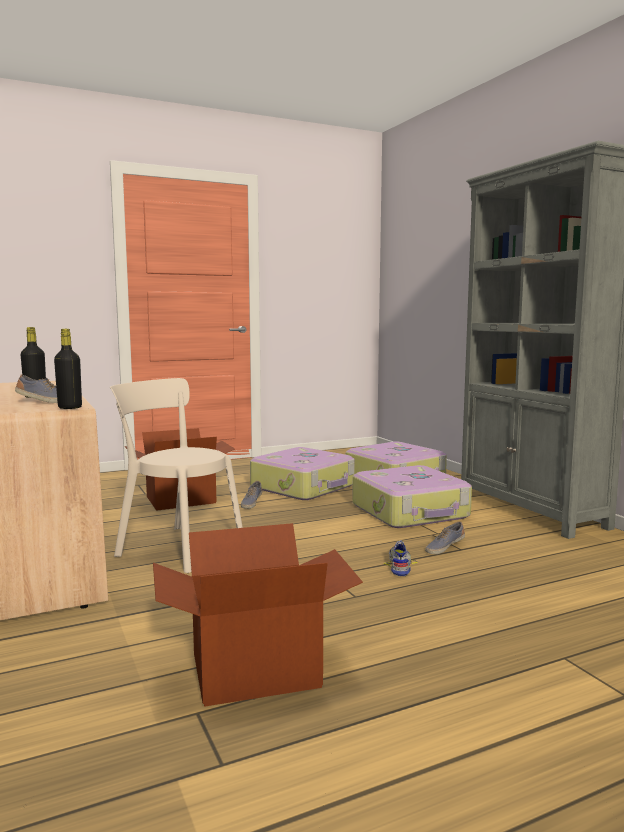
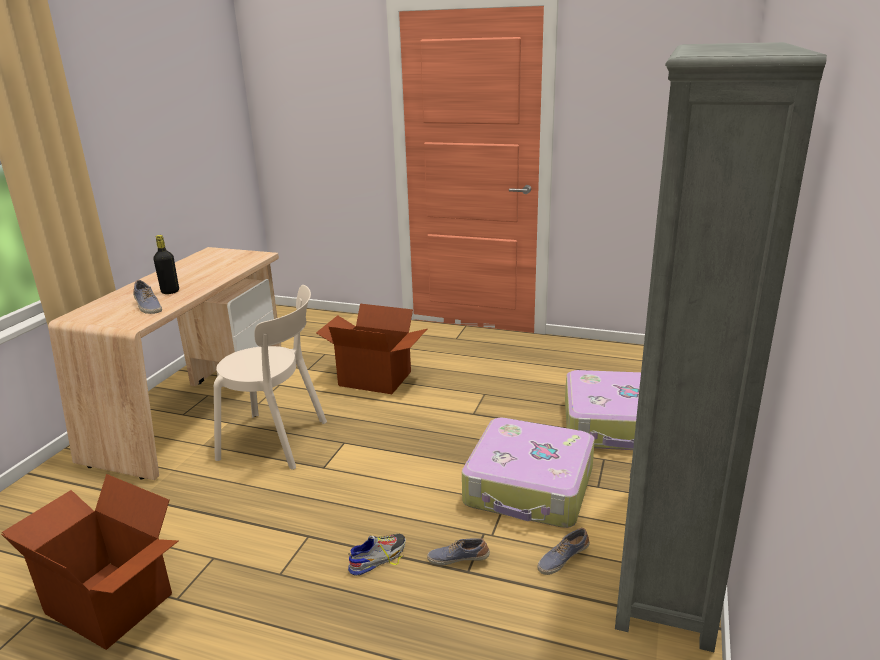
camera: 45 degrees right, 15 degrees up
(70, 407) = (129, 325): black bottle -> none
(176, 547) = (278, 441): beige chair -> beige chair turned 120 degrees clockwise
(251, 503) = (417, 406): shoe -> shoe (562, 559)
(304, 486) = (500, 400): suitcase -> none

